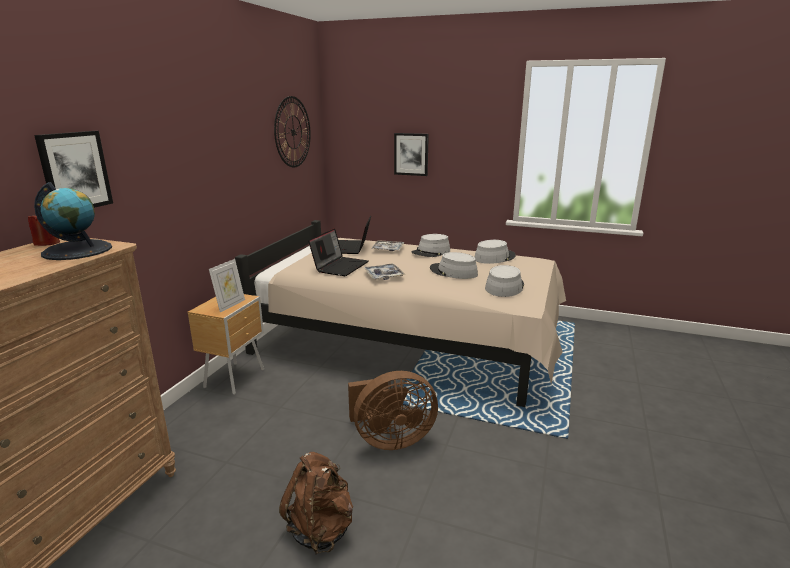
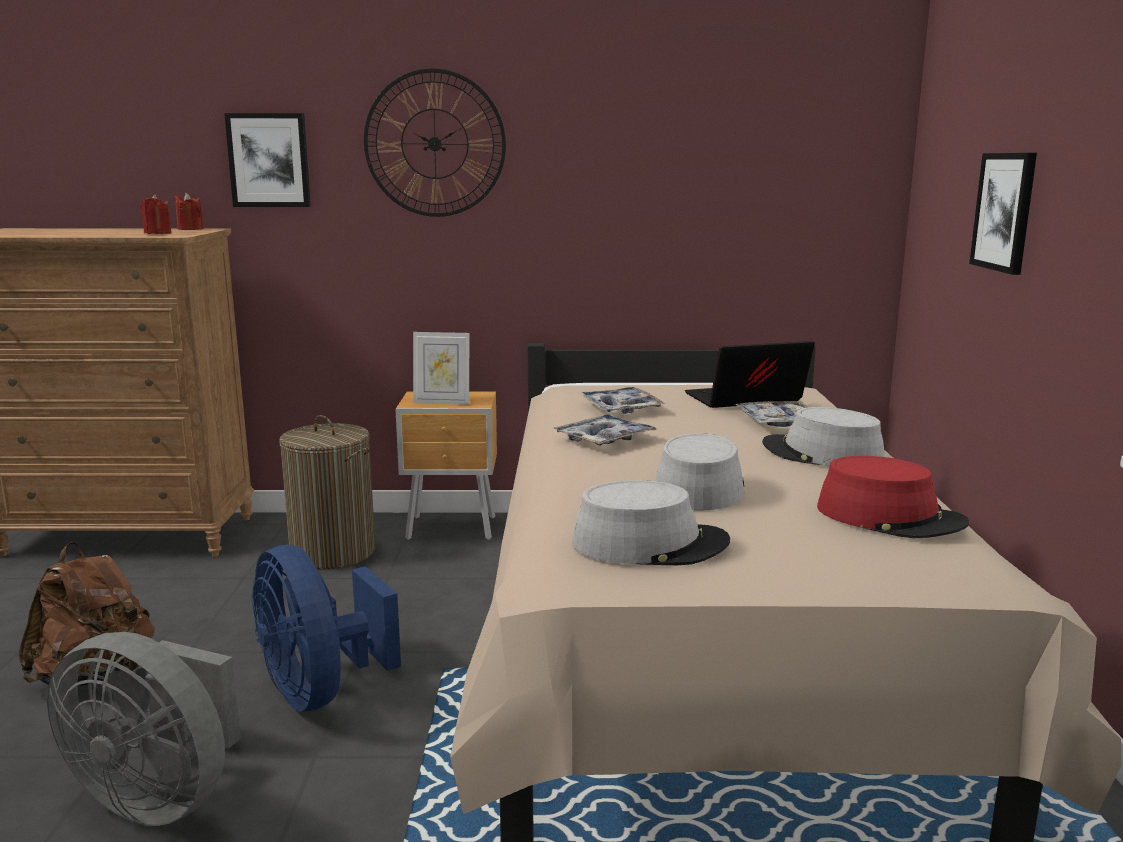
camera: 70 degrees right, 5 degrees down
(77, 250) = (157, 233): globe -> red candle
(223, 423) = (333, 552): none -> laundry basket
(293, 132) = (774, 148): wall clock -> wall clock (435, 144)
(340, 266) = (620, 408): laptop -> tray
(390, 439) = (320, 690): brown fan -> blue fan
(460, 494) = (161, 796): none -> grey fan
(494, 257) = (890, 517): grey hat -> red hat

